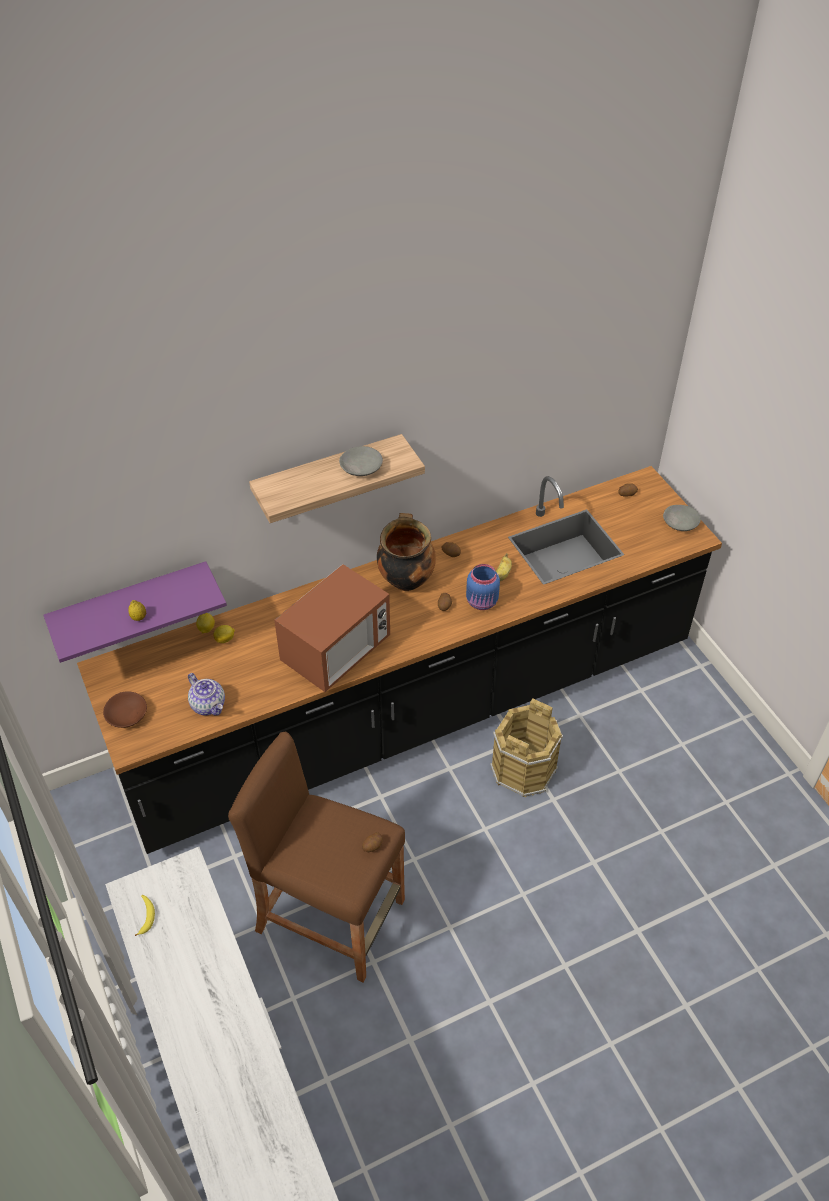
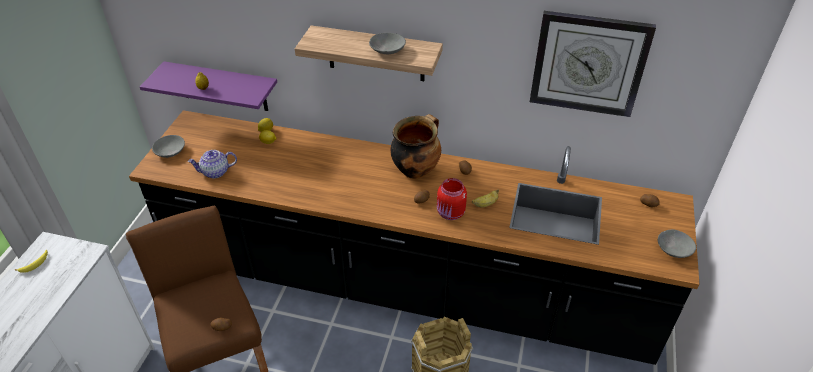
camera: 40 degrees right, 5 degrees down
(127, 715) = (170, 151): brown bowl -> grey bowl
(209, 705) = (215, 172): teapot -> teapot turned 75 degrees clockwise
(336, 651) = (321, 187): microwave -> none
(482, 602) = (450, 213): blue jar -> red jar
(545, 389) = (588, 64): none -> wall clock

